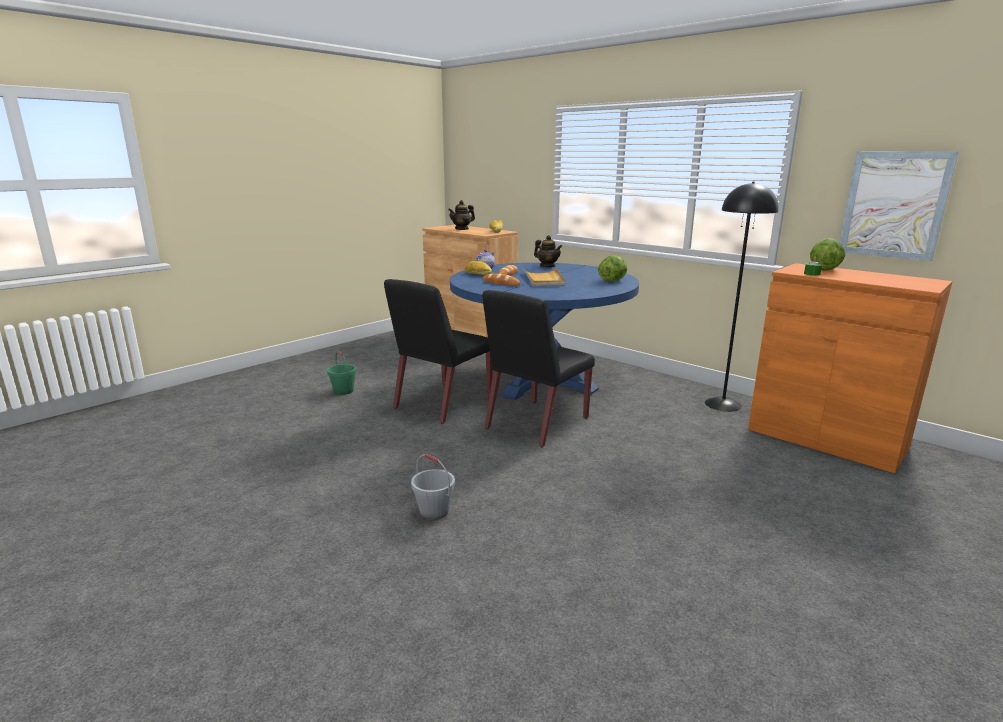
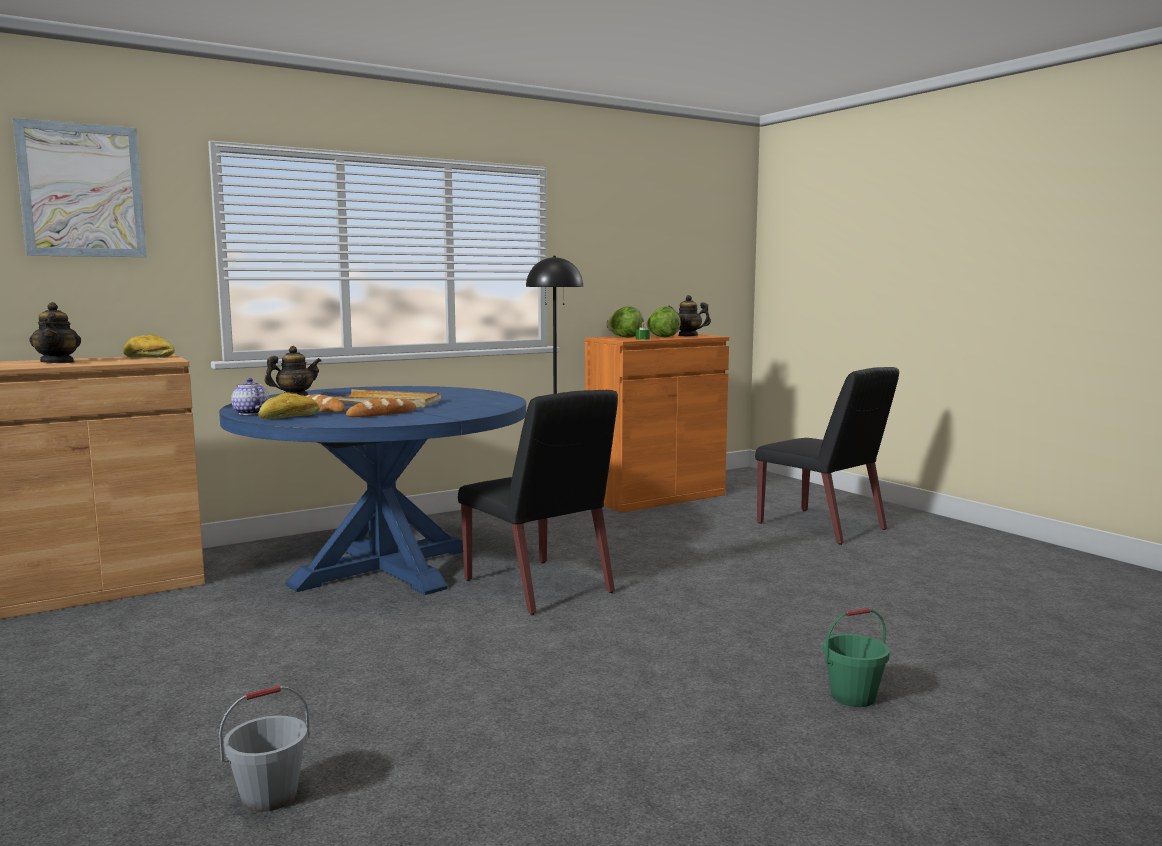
camera: 75 degrees left, 10 degrees down
(343, 391) = (238, 718): green bucket -> green bucket (853, 697)
(434, 511) = (761, 663): grey bucket -> grey bucket (269, 796)
(442, 403) = (408, 634): black chair -> black chair (822, 526)
(612, 281) = (439, 391): lettuce -> lettuce (662, 337)
(894, 205) = (627, 276): picture -> picture (82, 190)
(902, 282) = (688, 335): none -> teapot

